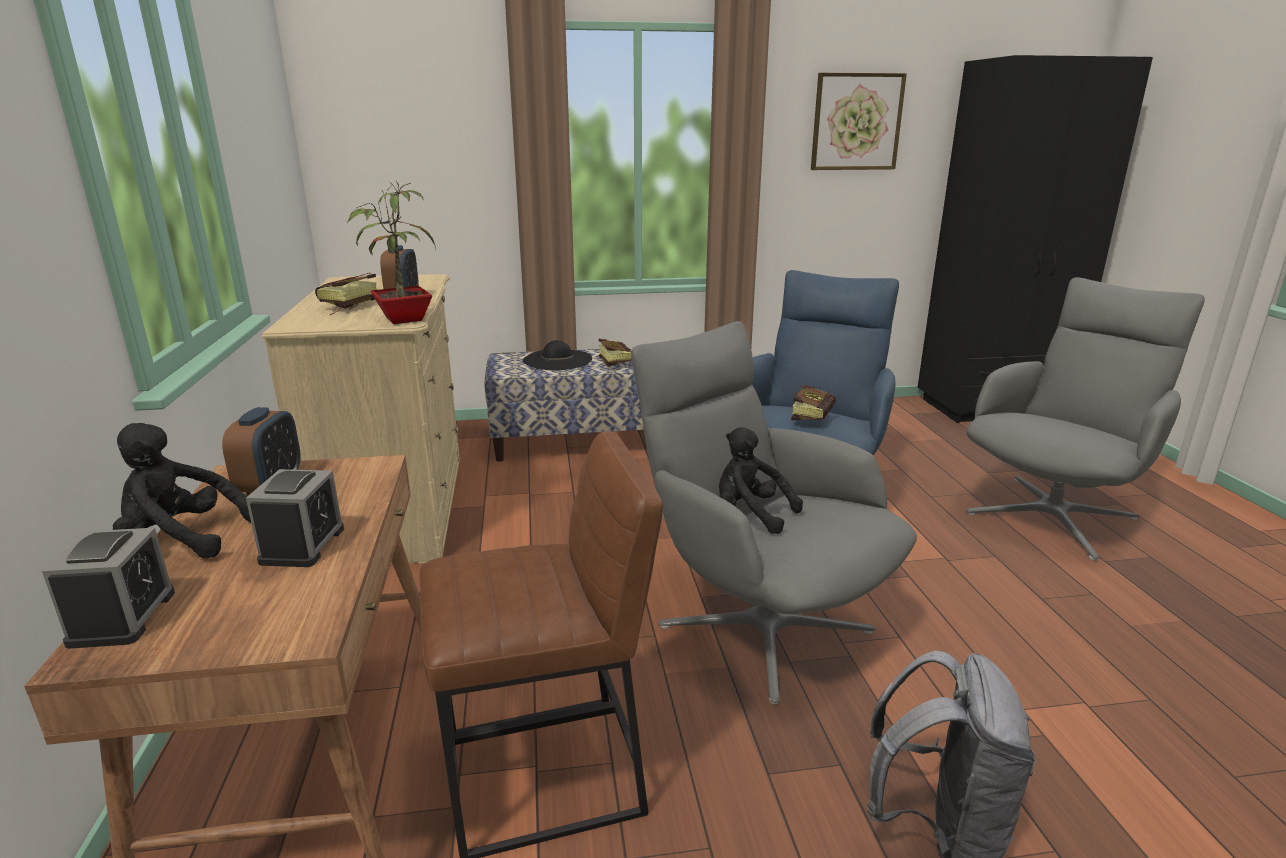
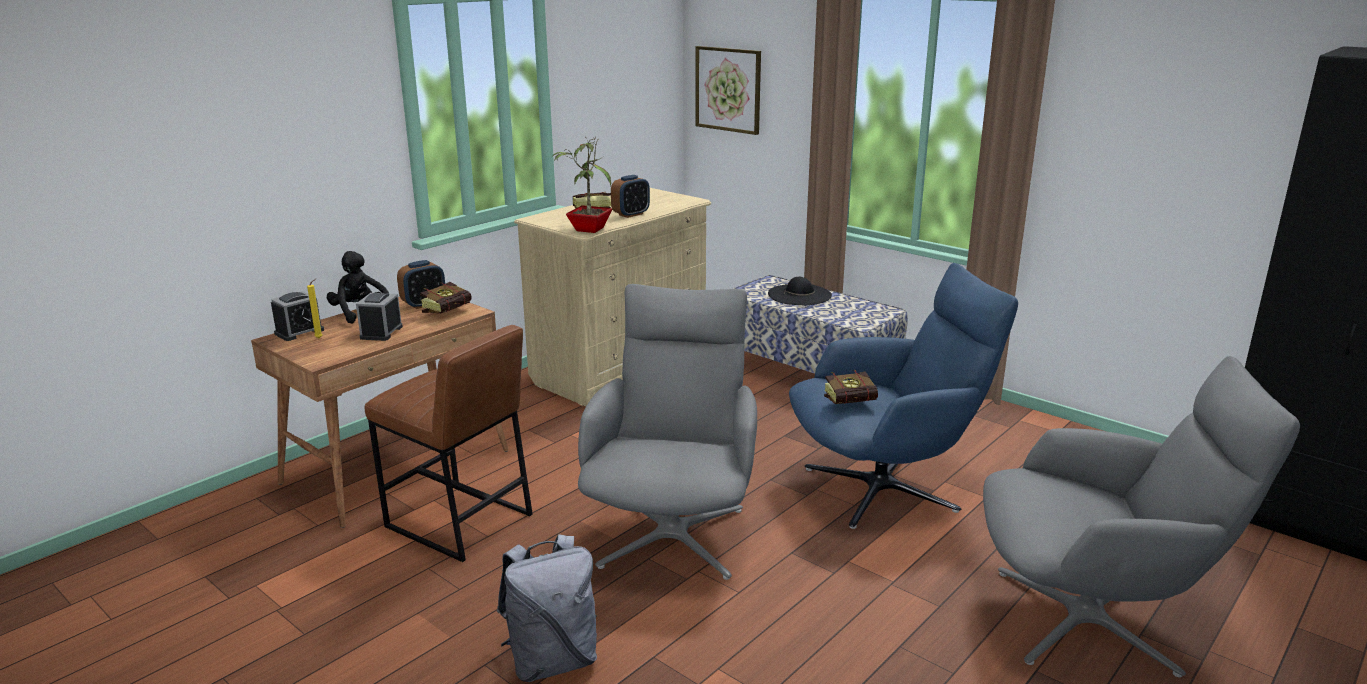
camera: 50 degrees right, 0 degrees up
(200, 604) = (320, 338): none -> yellow candle
(302, 545) = (381, 332): alarm clock -> alarm clock turned 135 degrees clockwise
(614, 362) = (834, 310): book -> book (451, 311)
(750, 514) = (654, 434): black plush toy -> none
(856, 122) = (1174, 109): picture -> picture (728, 89)

